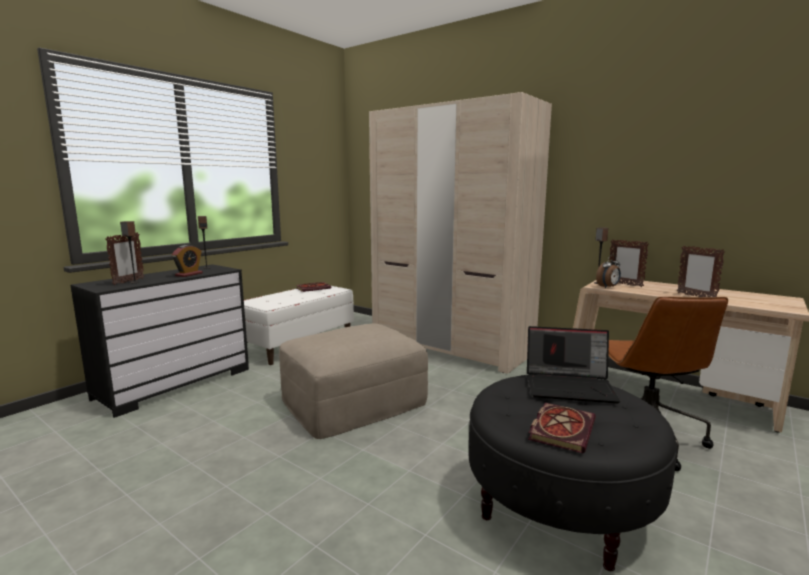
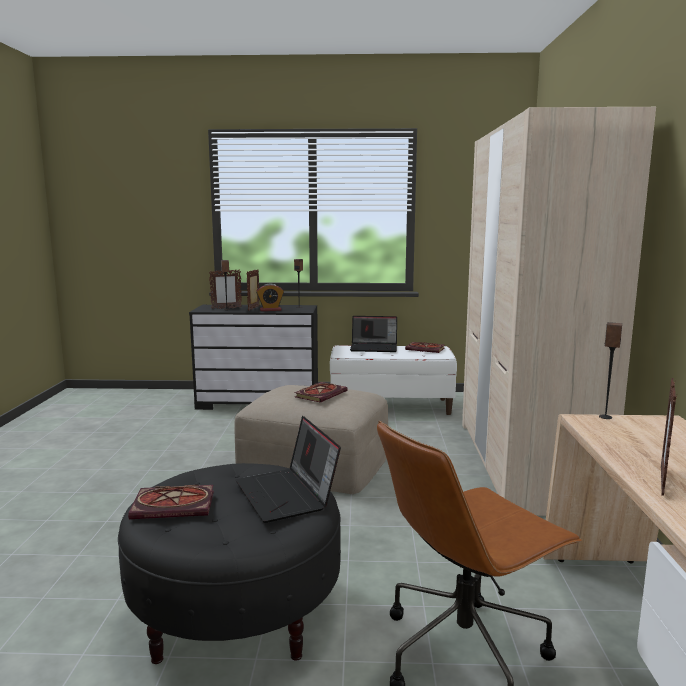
camera: 55 degrees right, 0 degrees up
(275, 296) = (374, 348): none -> laptop
(360, 333) = (321, 394): none -> book
(608, 287) = (589, 425): alarm clock -> none
(624, 284) = (641, 431): picture frame -> picture frame (254, 308)

